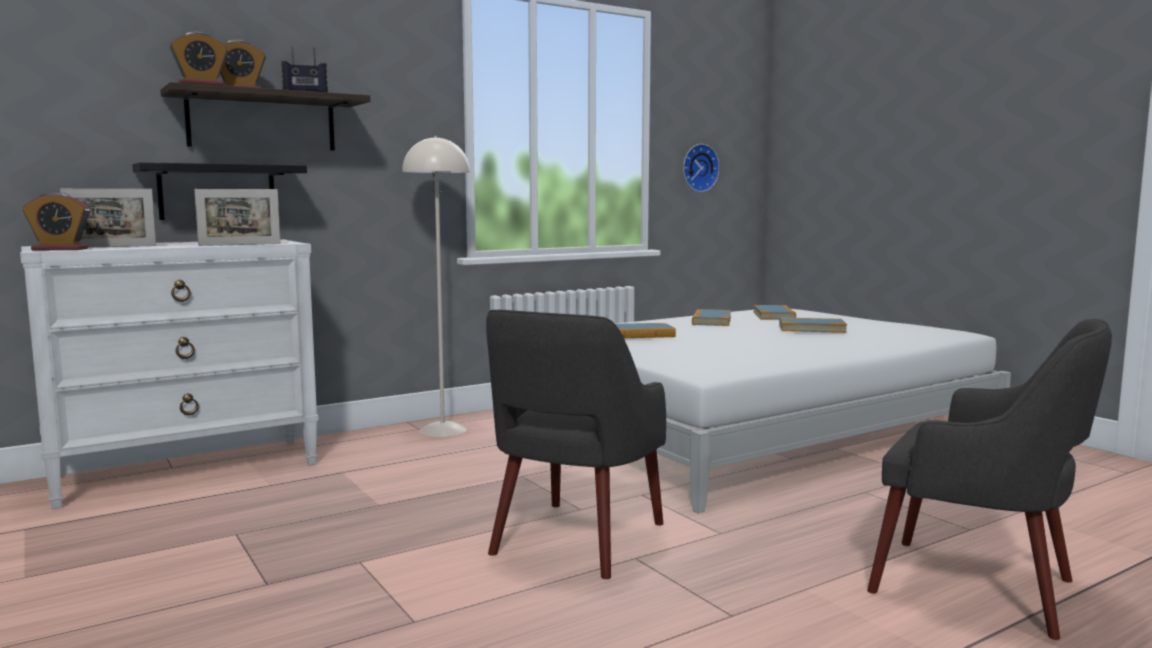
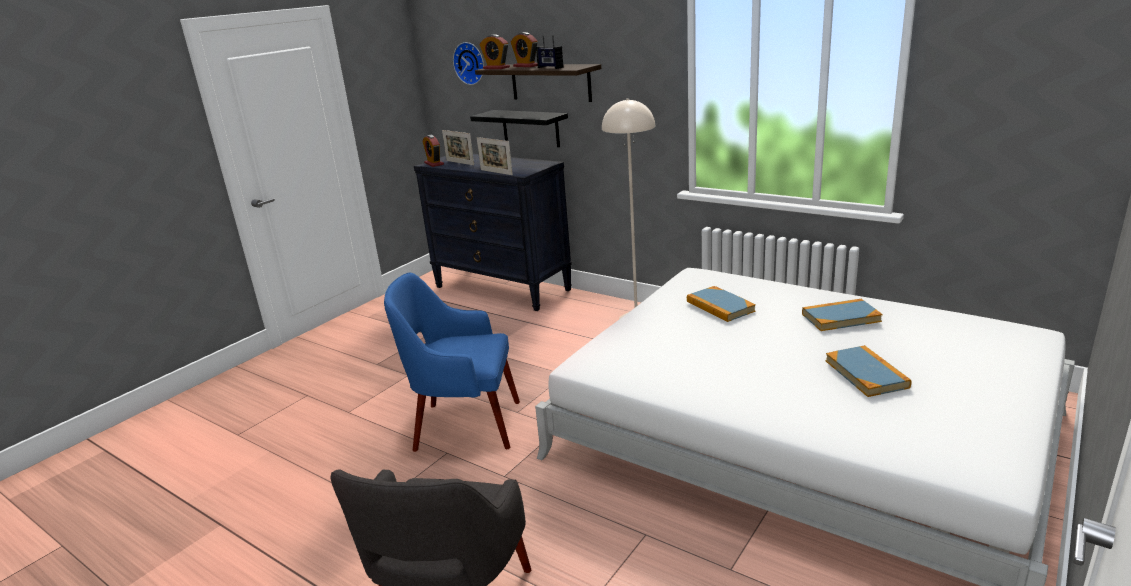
camera: 70 degrees right, 15 degrees up
(187, 470) = (503, 288): white dresser -> black dresser
(576, 539) = (465, 425): grey armchair -> blue armchair
(698, 168) = (990, 123): wall clock -> wall clock (470, 63)
(774, 315) = (952, 339): book -> none

